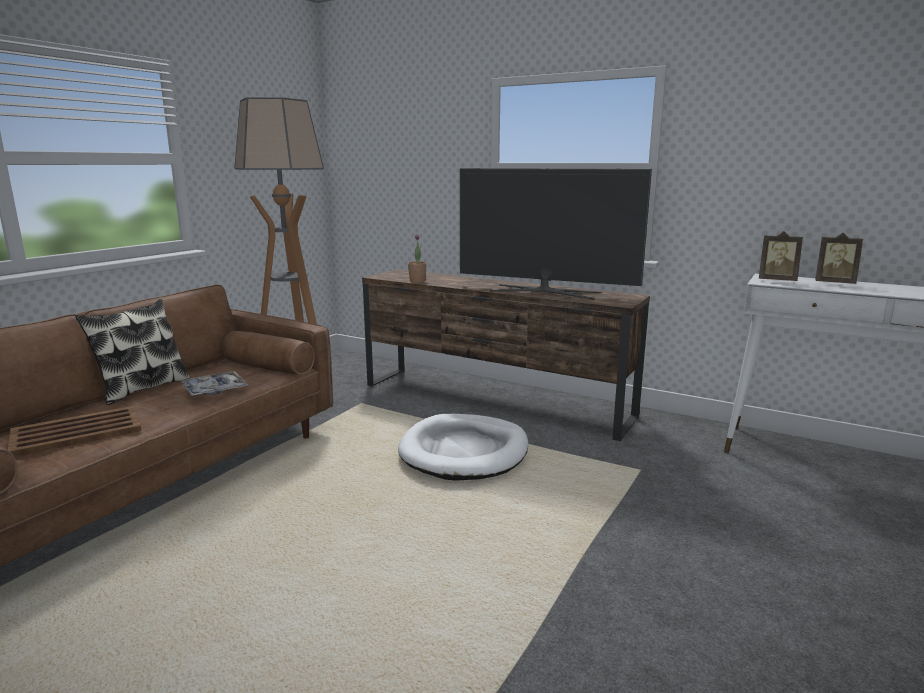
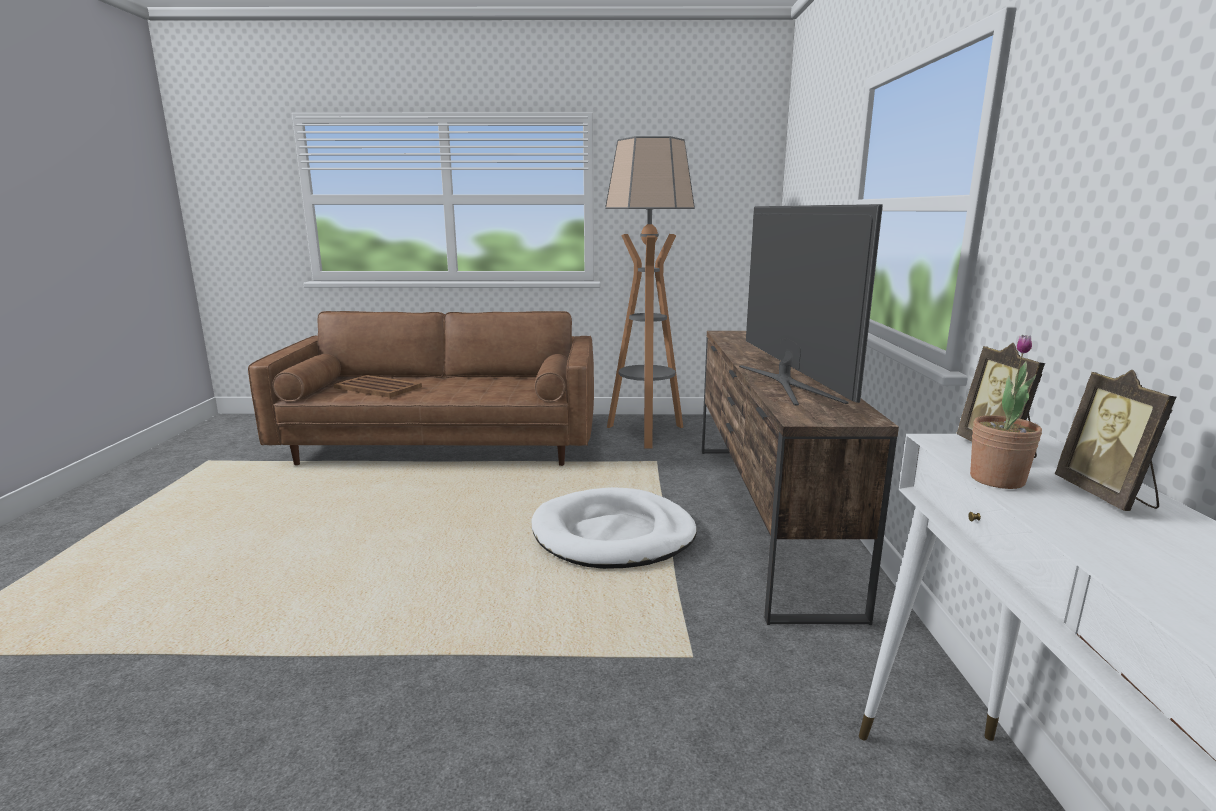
camera: 60 degrees right, 0 degrees up
(142, 388) = (465, 378): pillow -> none
(214, 390) = (478, 391): tray -> none
(417, 281) = (729, 343): potted plant -> potted plant (997, 480)

